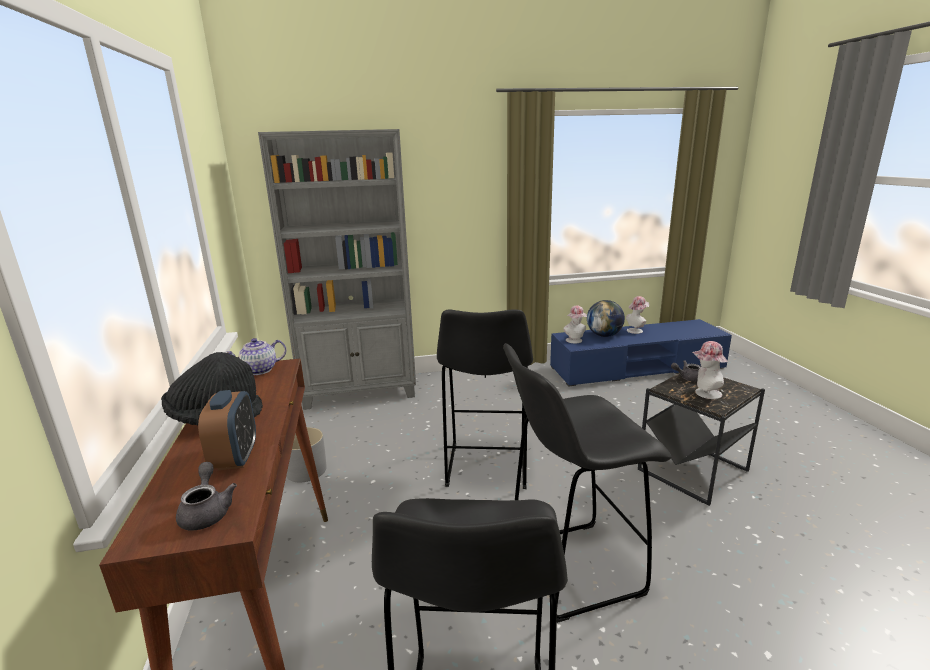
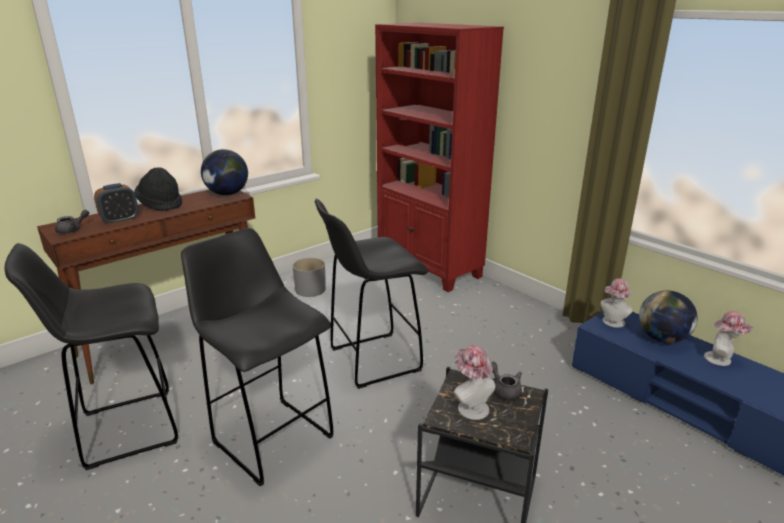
camera: 60 degrees right, 5 degrees up
(260, 370) = (227, 194): teapot -> globe
(360, 392) = (429, 268): grey bookcase -> red bookcase

